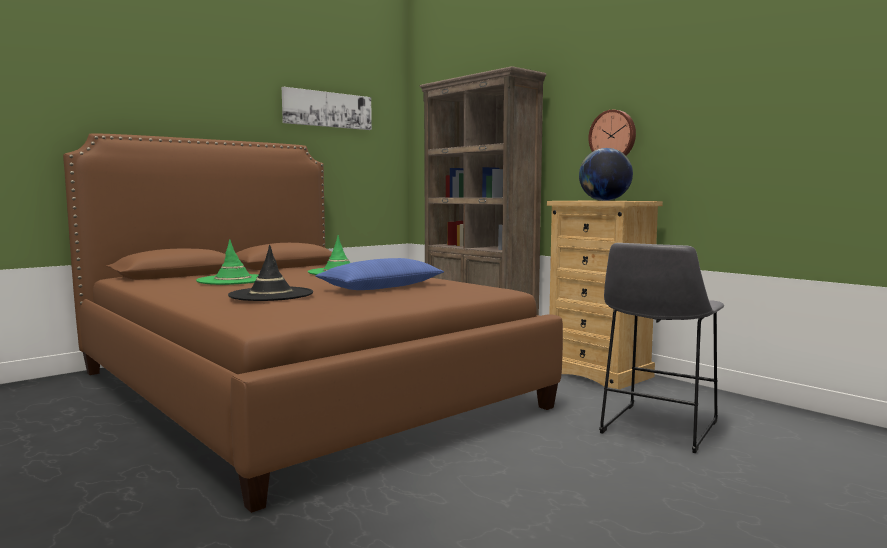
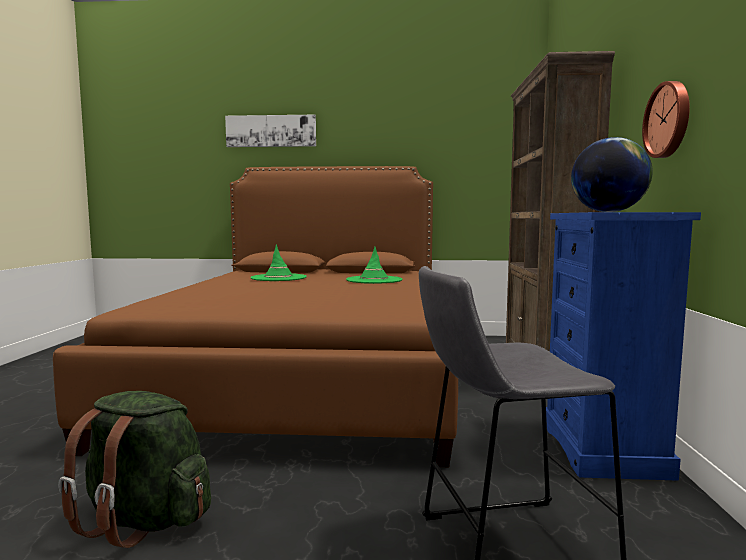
camera: 45 degrees right, 0 degrees up
(271, 295) = (227, 290): black hat -> none
(327, 109) = (446, 132): picture -> picture (271, 131)
(381, 287) = (333, 296): blue pillow -> none
(456, 506) = (144, 520): none -> green backpack
(599, 374) = (603, 449): beige dresser -> blue dresser

